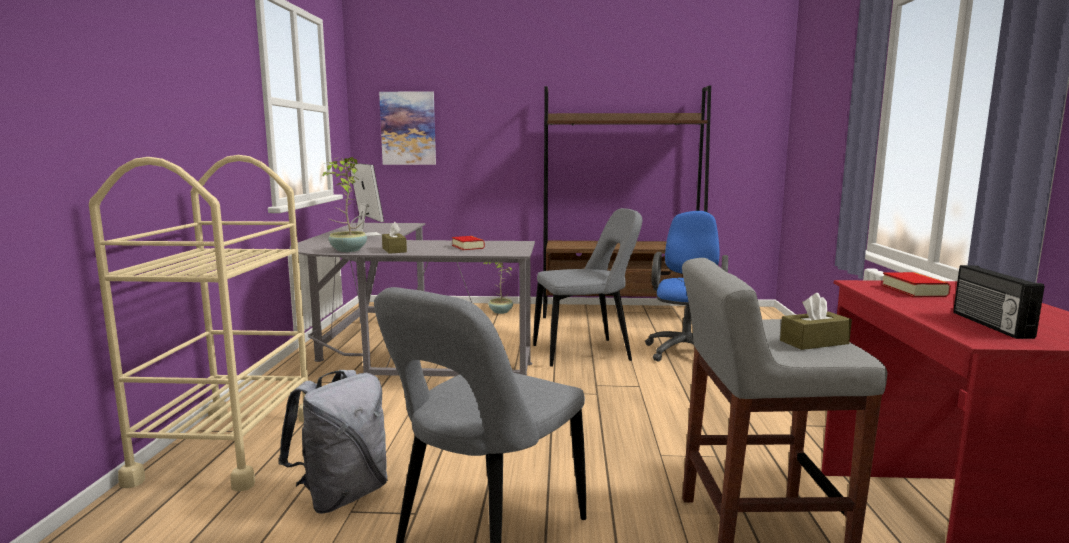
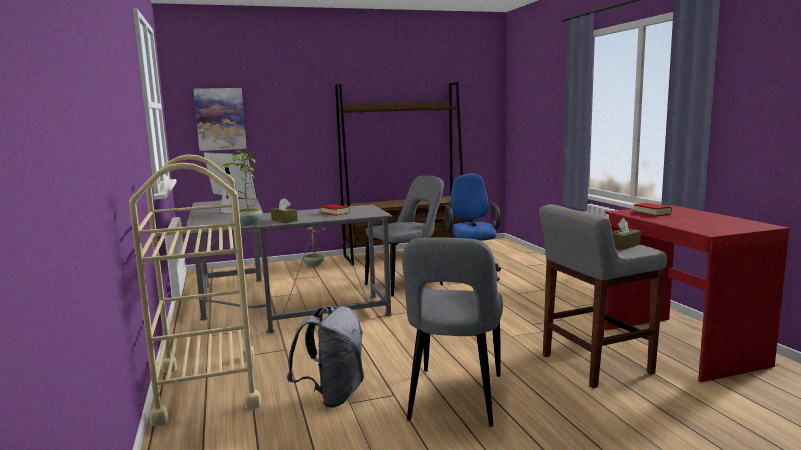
camera: 20 degrees left, 0 degrees up
(989, 324) = (704, 225): radio -> none

